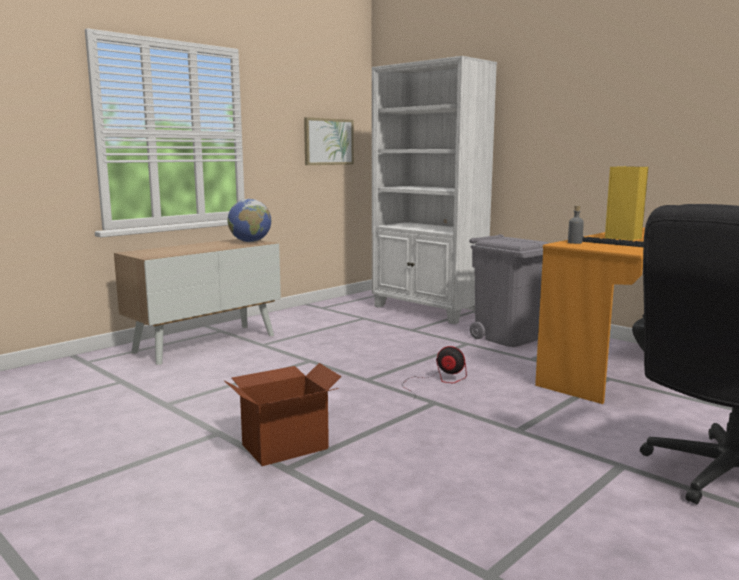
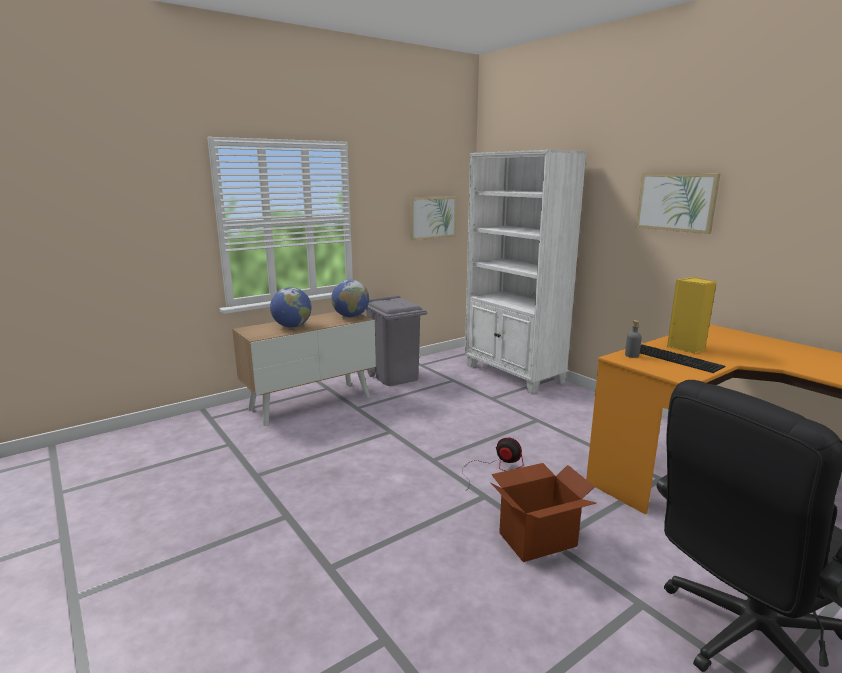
camera: 10 degrees right, 5 degrees up
(186, 249) = (292, 326): none -> globe
(284, 446) = (336, 539): cardboard box -> cardboard box (537, 539)
(507, 337) = (577, 415): grey trash can -> grey trash can (395, 377)
(593, 107) = (676, 202): none -> picture

